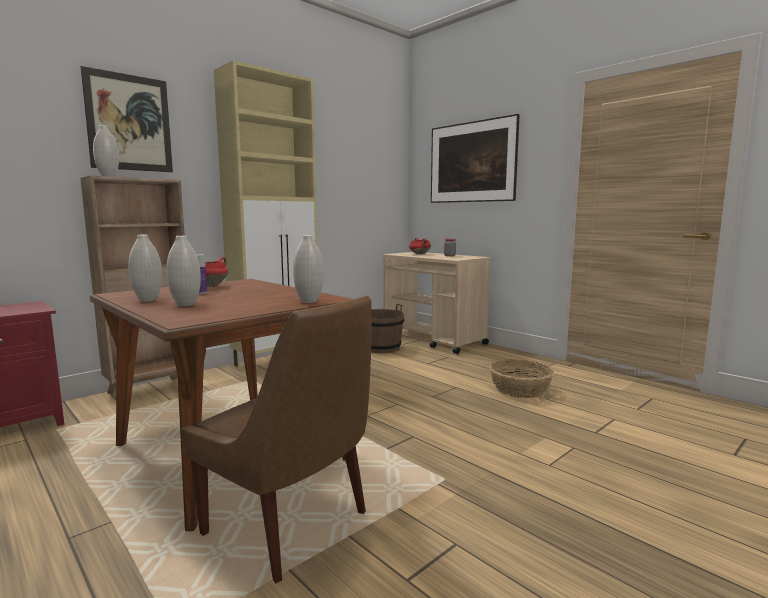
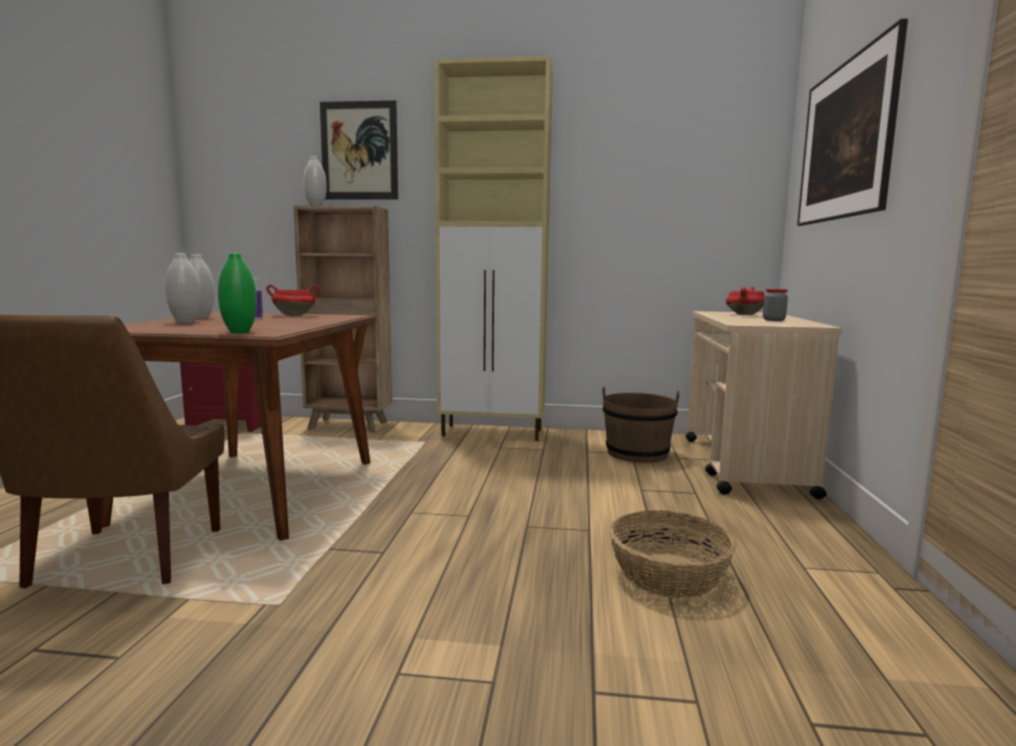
camera: 50 degrees right, 0 degrees up
(309, 301) = (239, 332): white vase -> green vase

